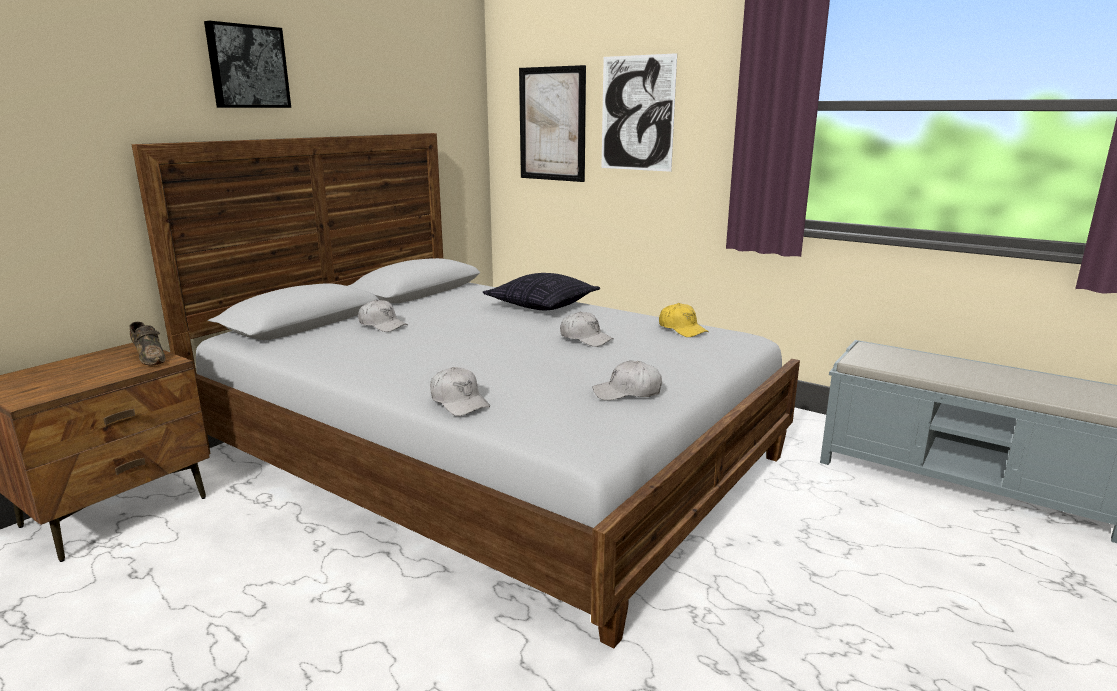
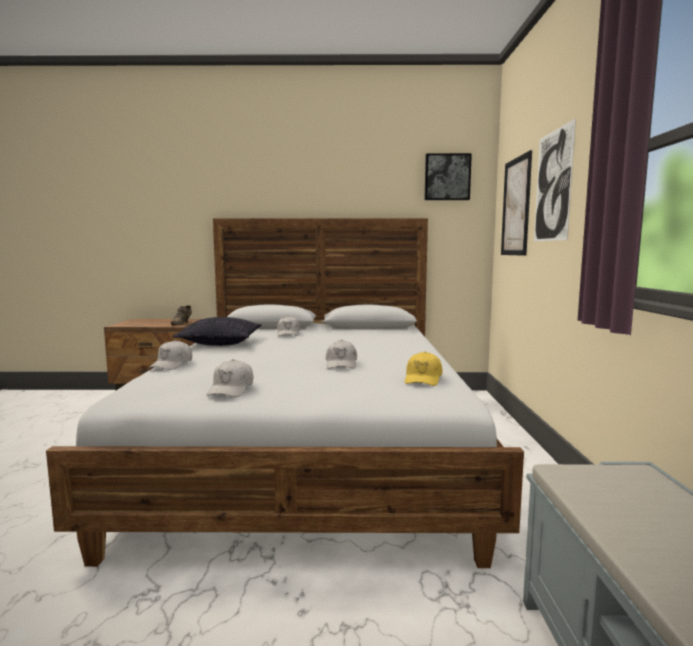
camera: 55 degrees right, 10 degrees down
(247, 67) = (285, 178): picture -> picture (447, 177)
(542, 305) = (397, 345): pillow -> pillow (221, 343)
(627, 393) = (231, 389): white cap -> white cap turned 135 degrees counterclockwise

